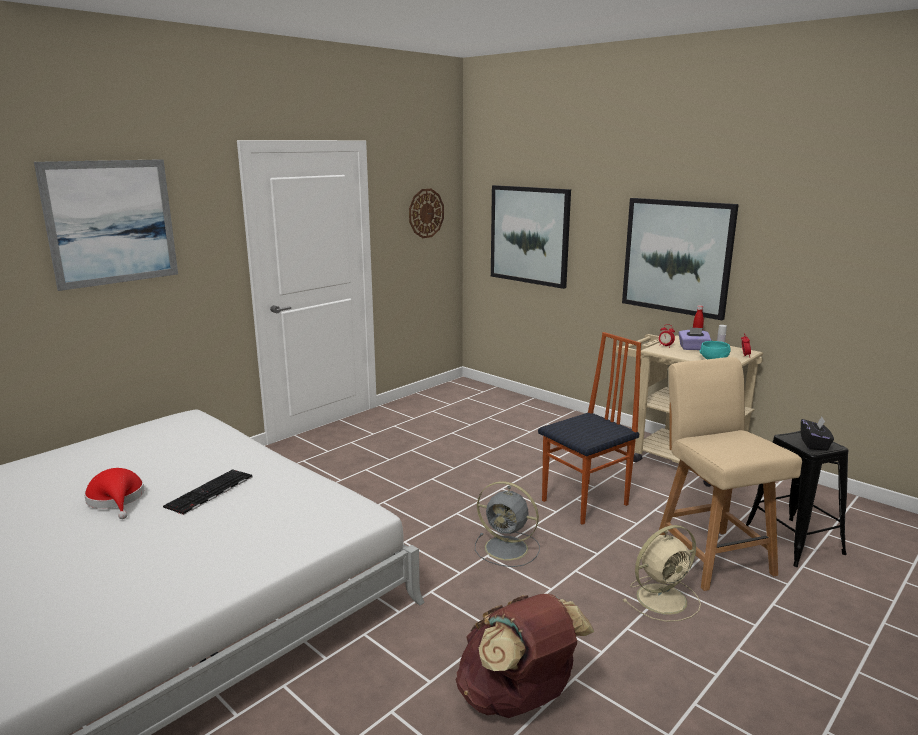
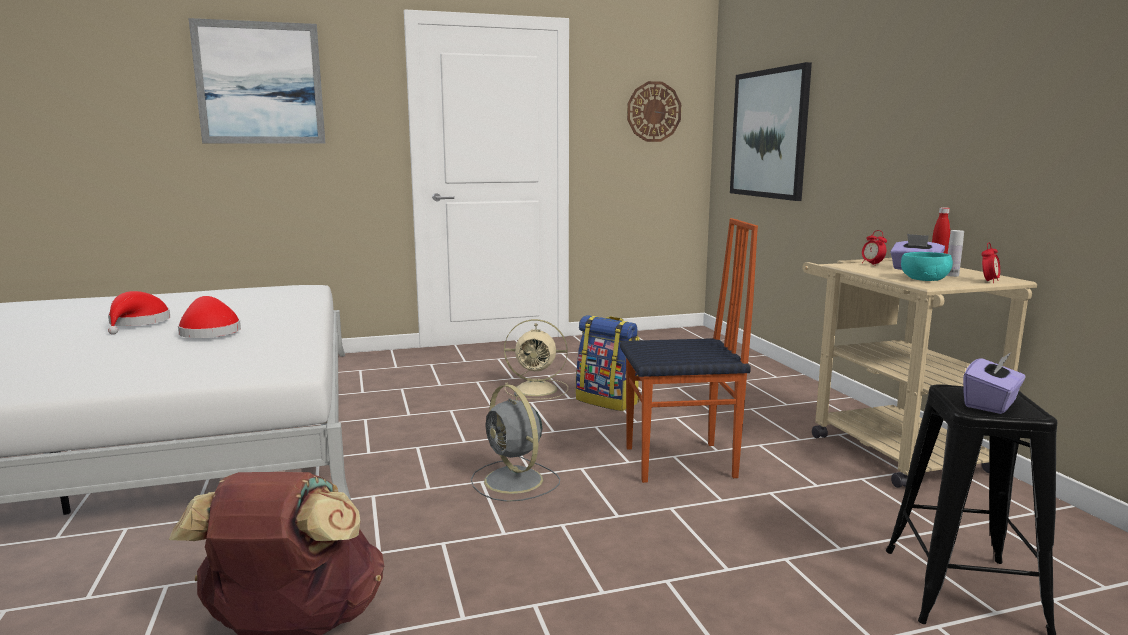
camera: 30 degrees right, 5 degrees down
(209, 492) = (209, 332): keyboard -> red hat
(483, 464) = (608, 401): none -> backpack
(663, 598) = (636, 590): beige fan -> beige fan (538, 389)
(677, 257) = (926, 137): picture -> none
(712, 557) = (784, 567): beige chair -> none
(814, 444) = (991, 404): black tissue box -> purple tissue box

